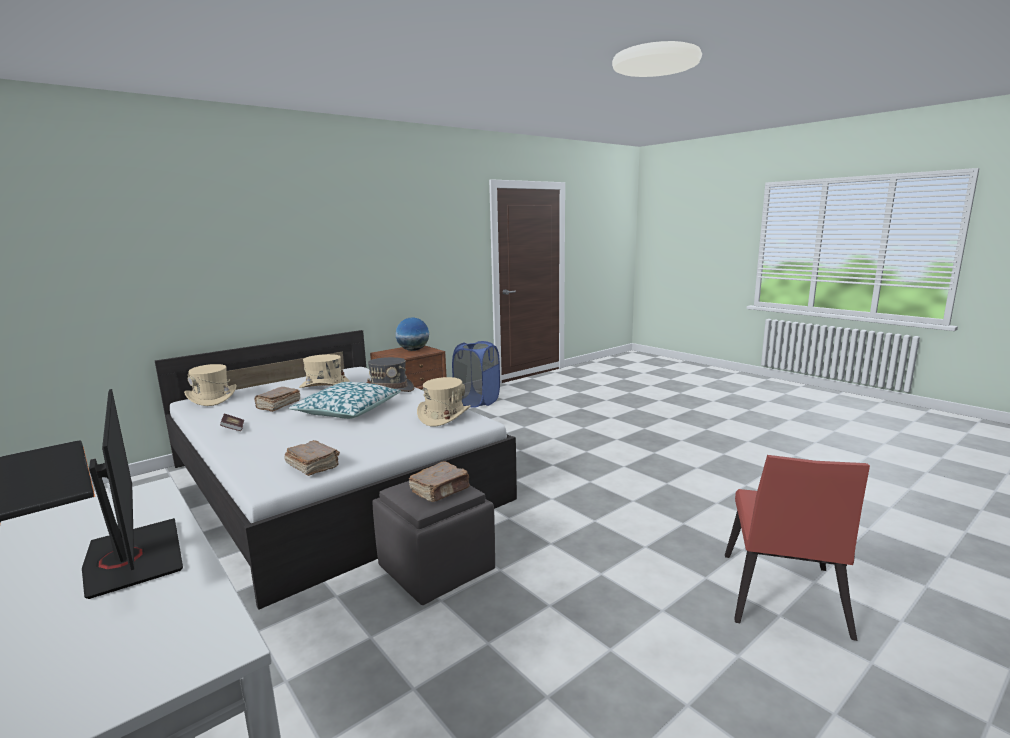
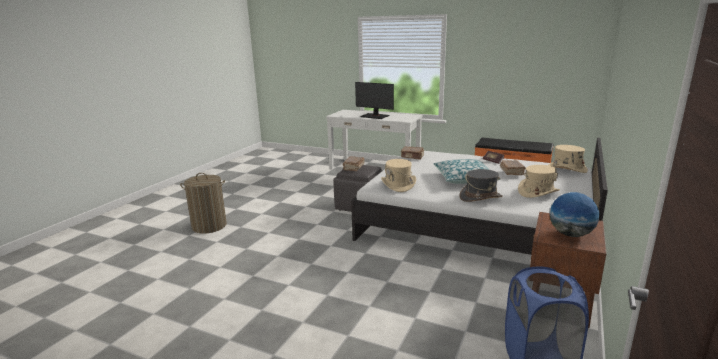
camera: 155 degrees right, 5 degrees up
(782, 599) = (209, 226): red chair -> laundry basket

